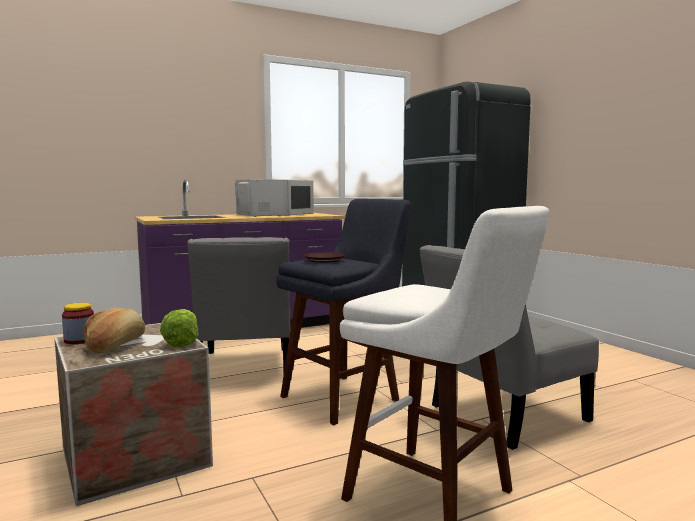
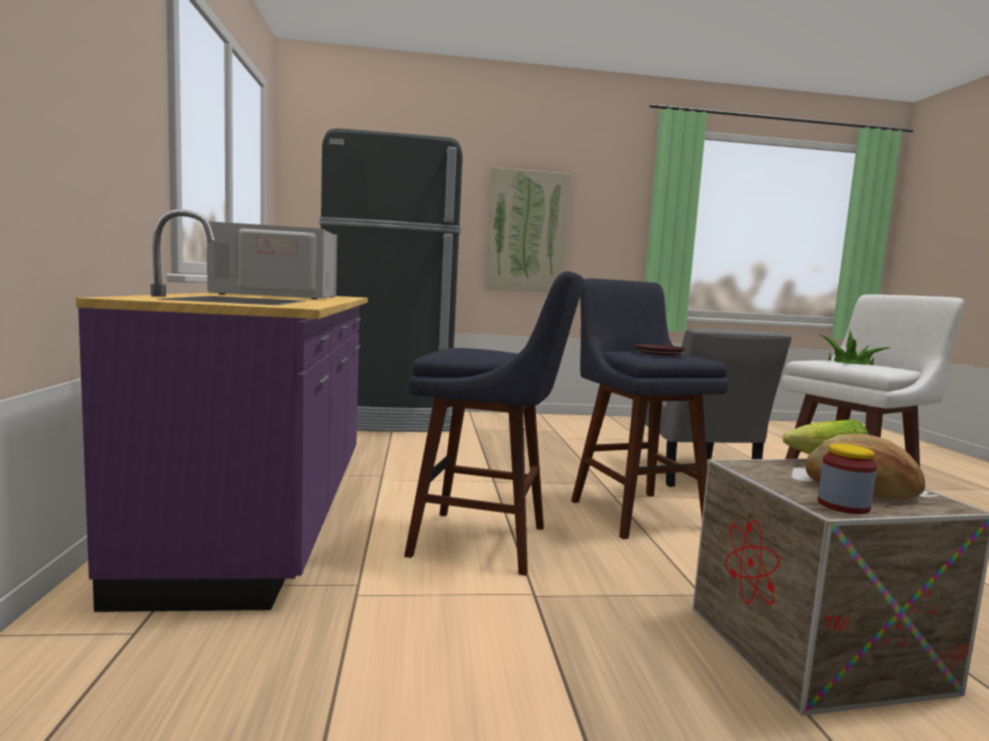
camera: 70 degrees left, 0 degrees up
(245, 367) = (489, 542): grey chair -> blue stool
(418, 290) = (850, 362): none -> potted plant
(592, 144) = (527, 231): none -> picture

